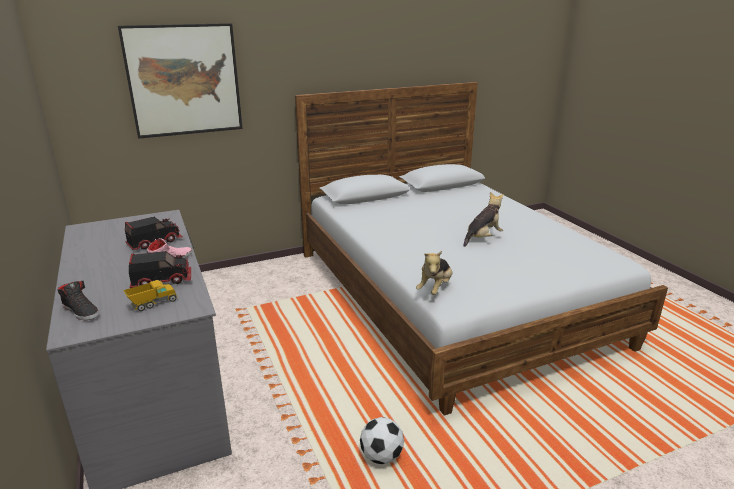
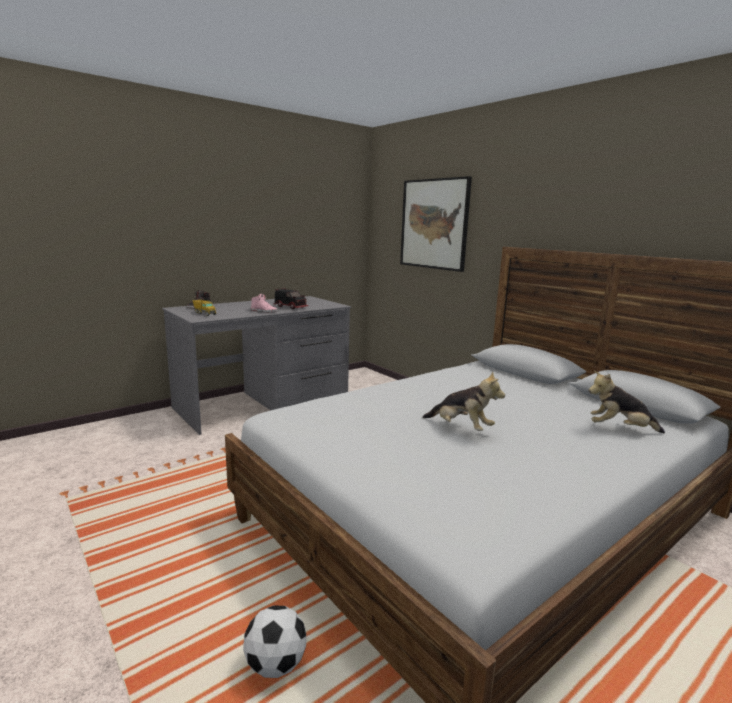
camera: 75 degrees right, 10 degrees down
(162, 280) = (235, 312): toy truck -> none
(381, 456) = (187, 490): football -> football (275, 664)
(435, 288) = (303, 405): plush toy -> plush toy (619, 429)

